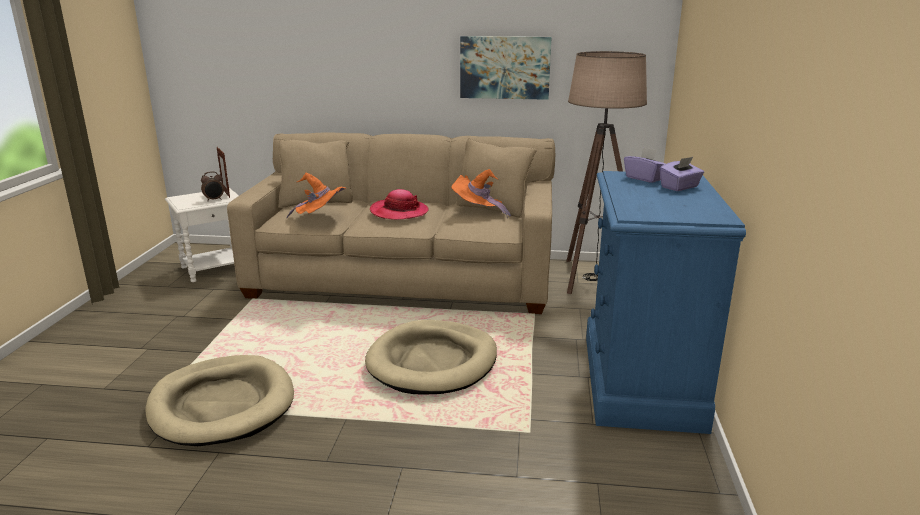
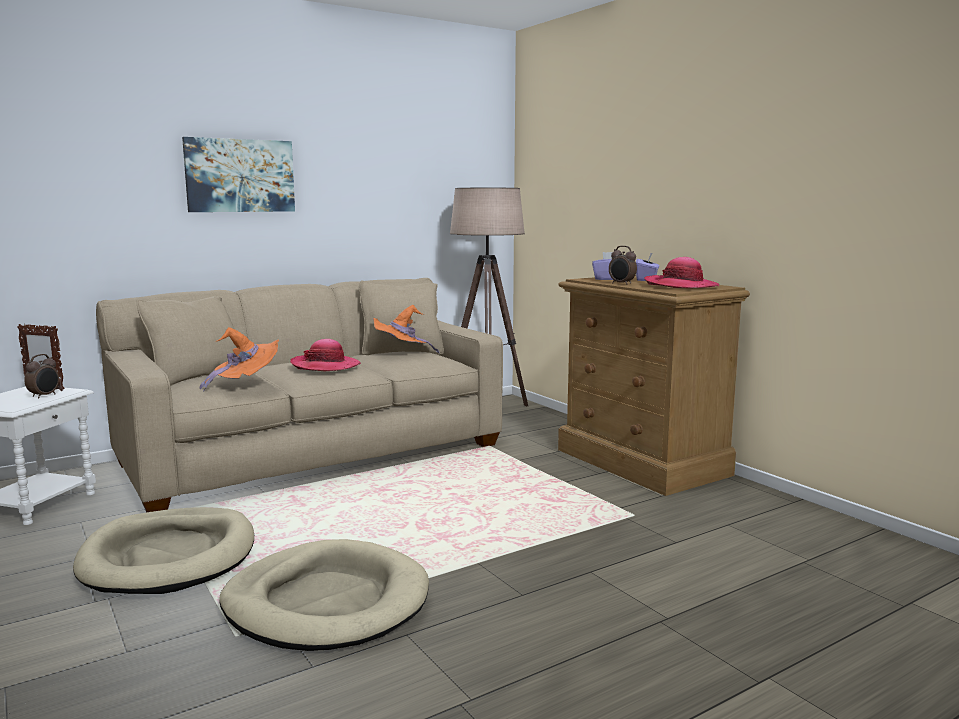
camera: 40 degrees left, 10 degrees down
(433, 362) = (471, 500): beige dog bed -> beige dog bed (169, 557)
(505, 67) = (372, 207): picture -> picture (240, 175)
(625, 190) = (621, 284): none -> alarm clock
(640, 380) = (642, 462): blue dresser -> brown dresser
(674, 206) = (681, 286): none -> hat

